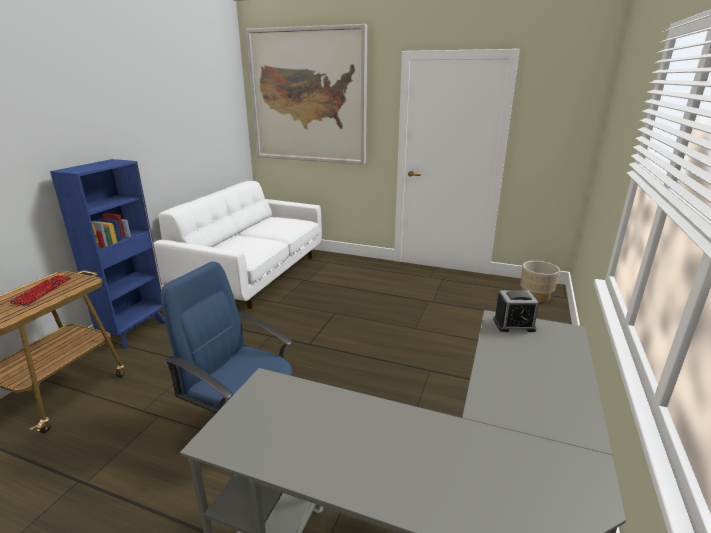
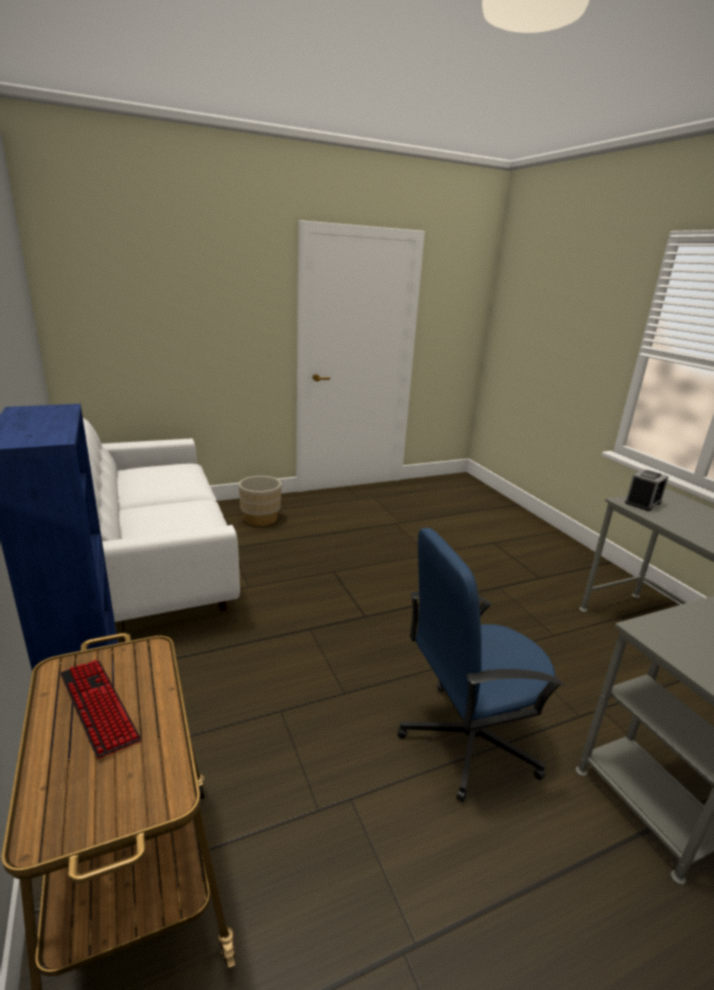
camera: 45 degrees left, 0 degrees up
(308, 97) = (159, 277): picture -> none
(535, 296) = (463, 489): beige planter -> beige planter (260, 519)

